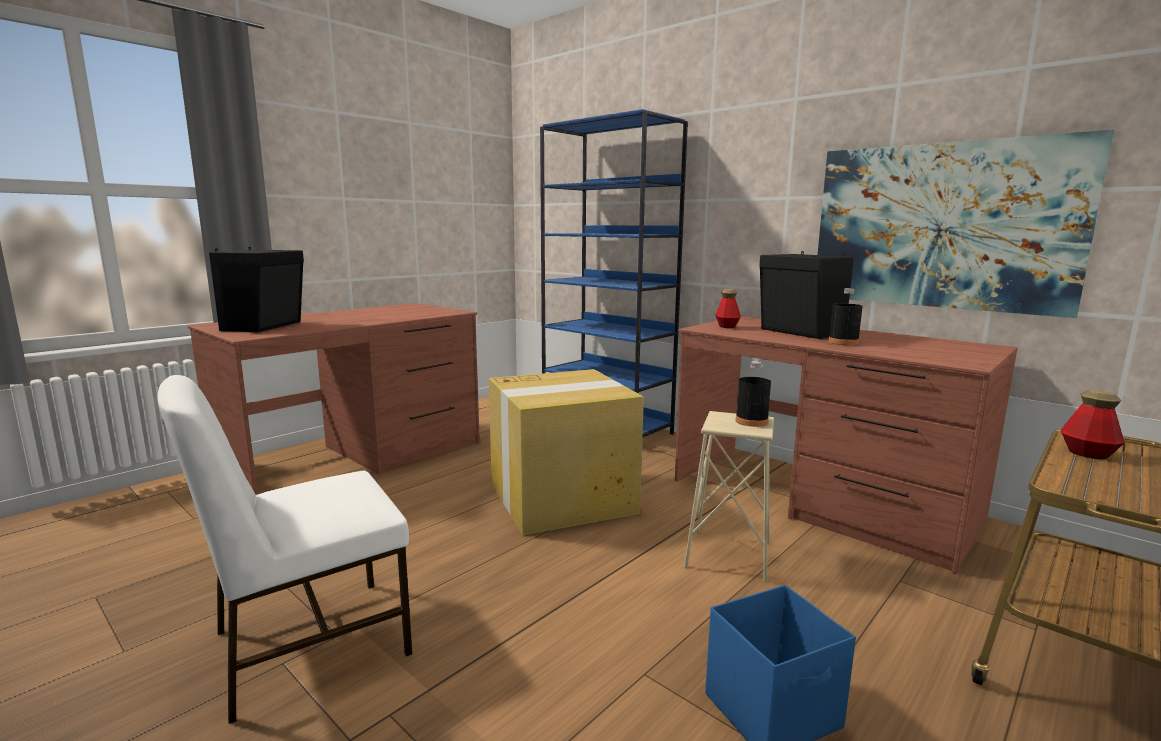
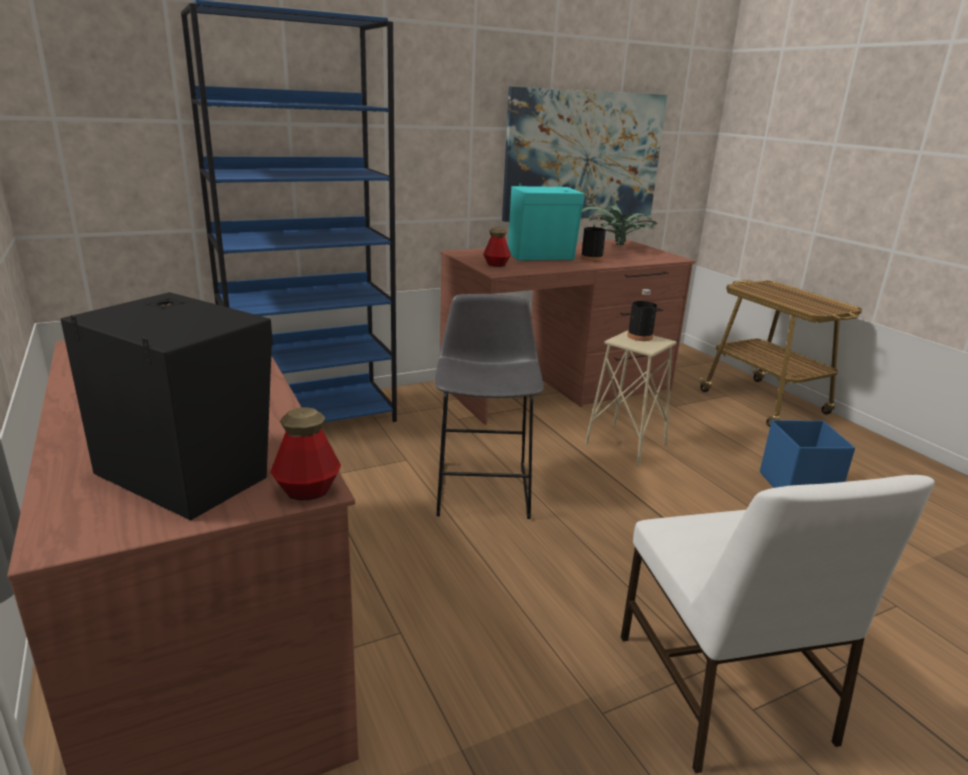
camera: 70 degrees left, 10 degrees up
(563, 498) = (484, 486): cardboard box -> grey stool
(800, 332) = (542, 257): black speaker -> turquoise speaker
(941, 346) = (618, 248): none -> potted plant
(1087, 453) = (765, 294): bottle -> bottle (307, 490)

